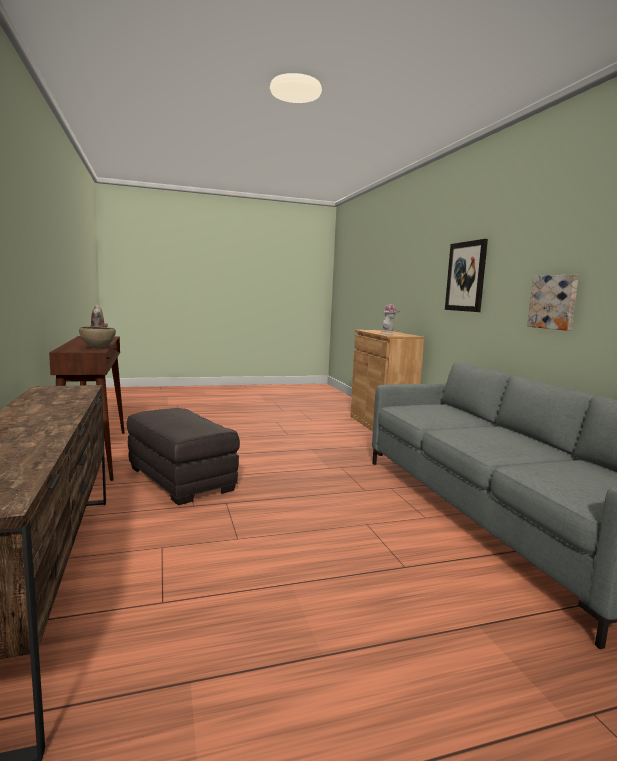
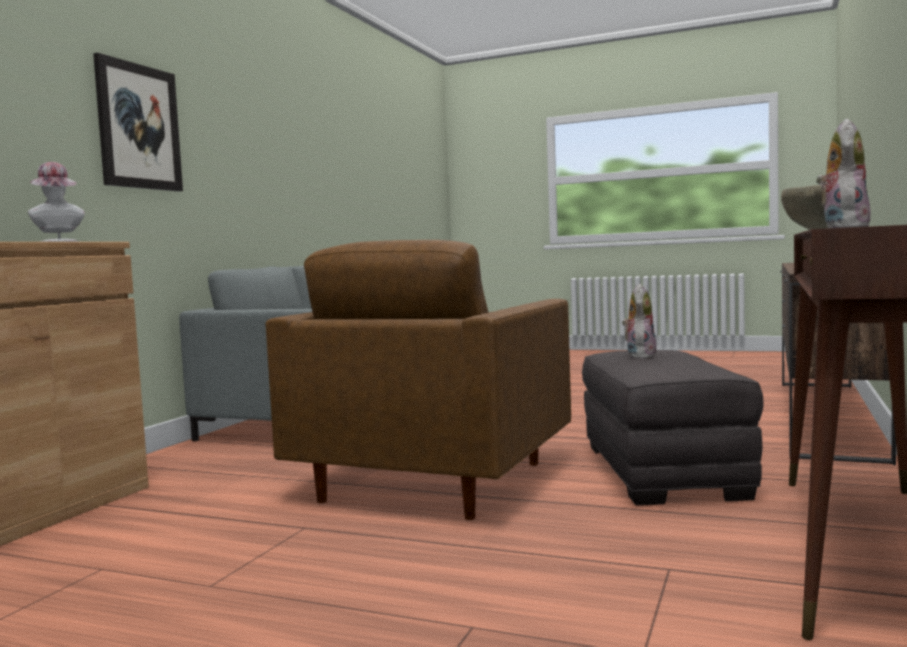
camera: 140 degrees left, 5 degrees down
(194, 422) = (639, 356): none -> plush toy
(280, 456) = (435, 481): none -> brown armchair
(554, 302) = (267, 182): picture -> none

